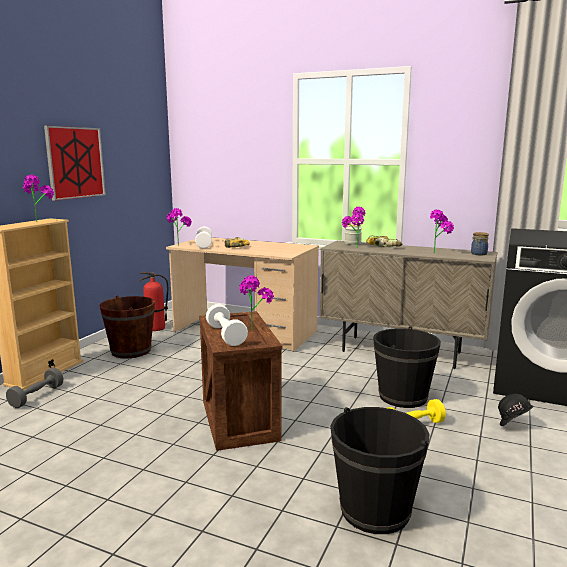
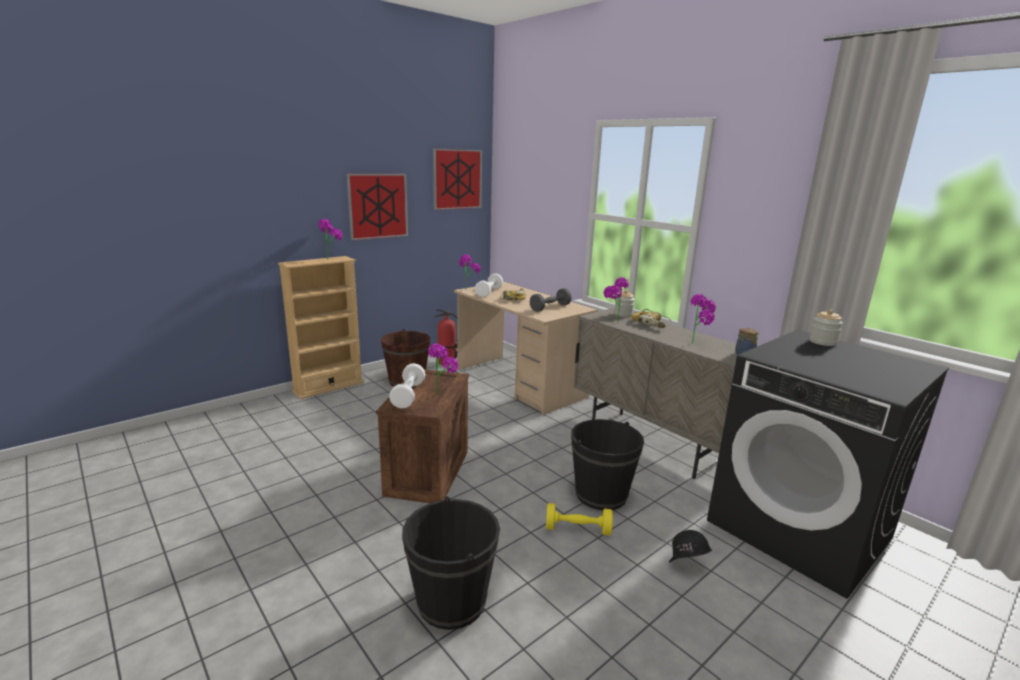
camera: 25 degrees right, 5 degrees up
(37, 396) = (305, 407): grey dumbbell -> grey dumbbell (550, 308)
(142, 136) = (457, 179): none -> picture
(540, 232) = (822, 342): none -> jar

